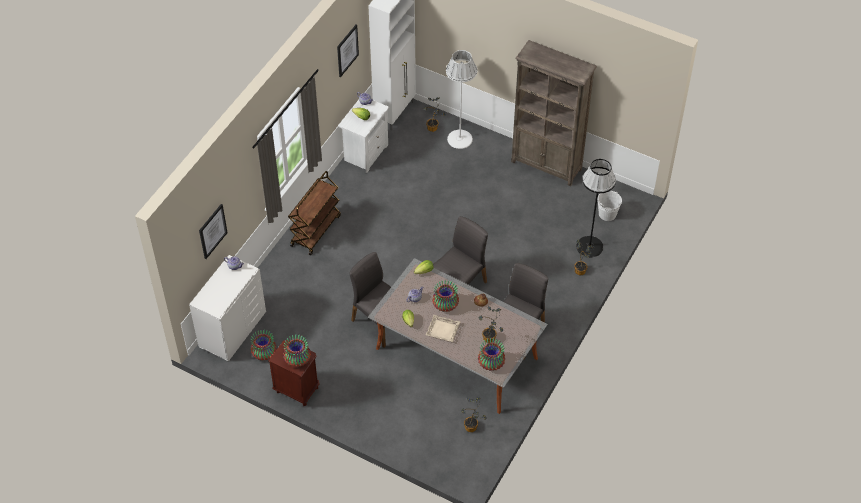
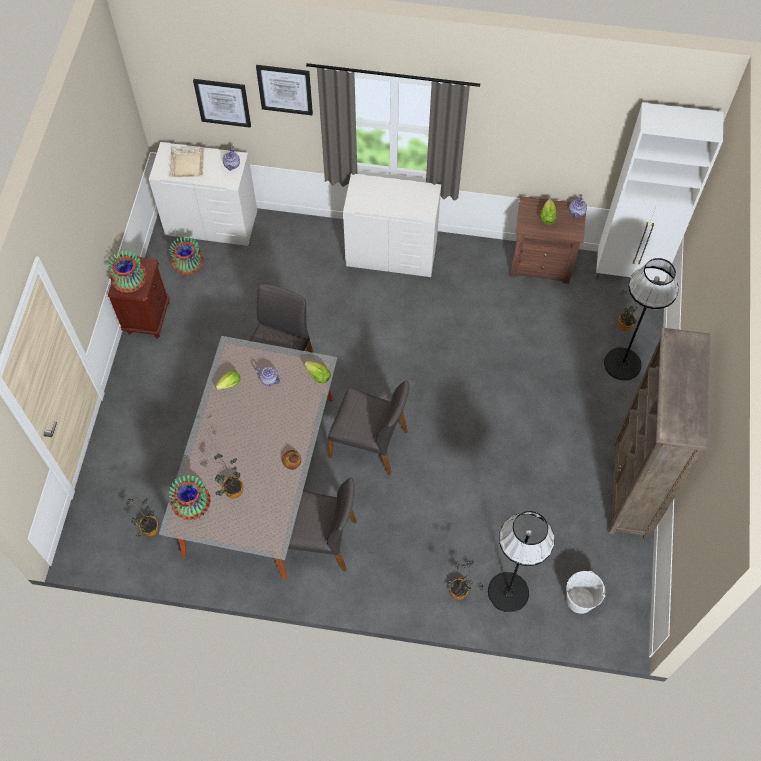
camera: 70 degrees right, 10 degrees up
(315, 230) = (391, 253): brown cart -> white dresser
(347, 50) = (576, 124): picture -> picture (285, 89)
(365, 153) = (541, 263): white nightstand -> brown nightstand
(443, 330) = (228, 429): beige tray -> beige tray (188, 165)
(445, 305) = (271, 419): vase -> none
(460, 139) = (622, 364): white floor lamp -> black floor lamp

